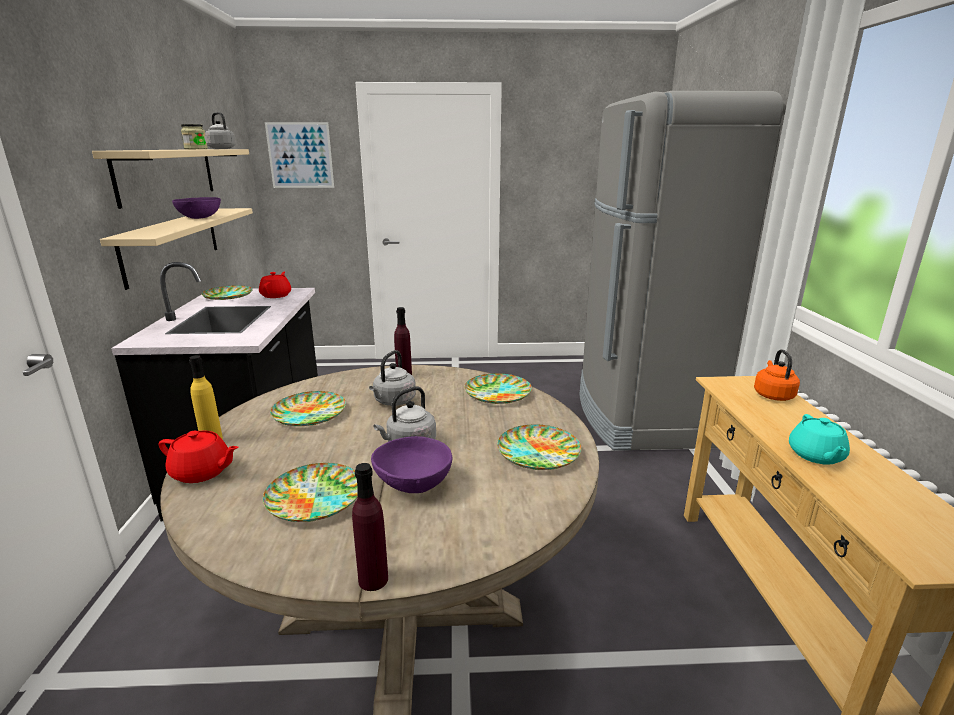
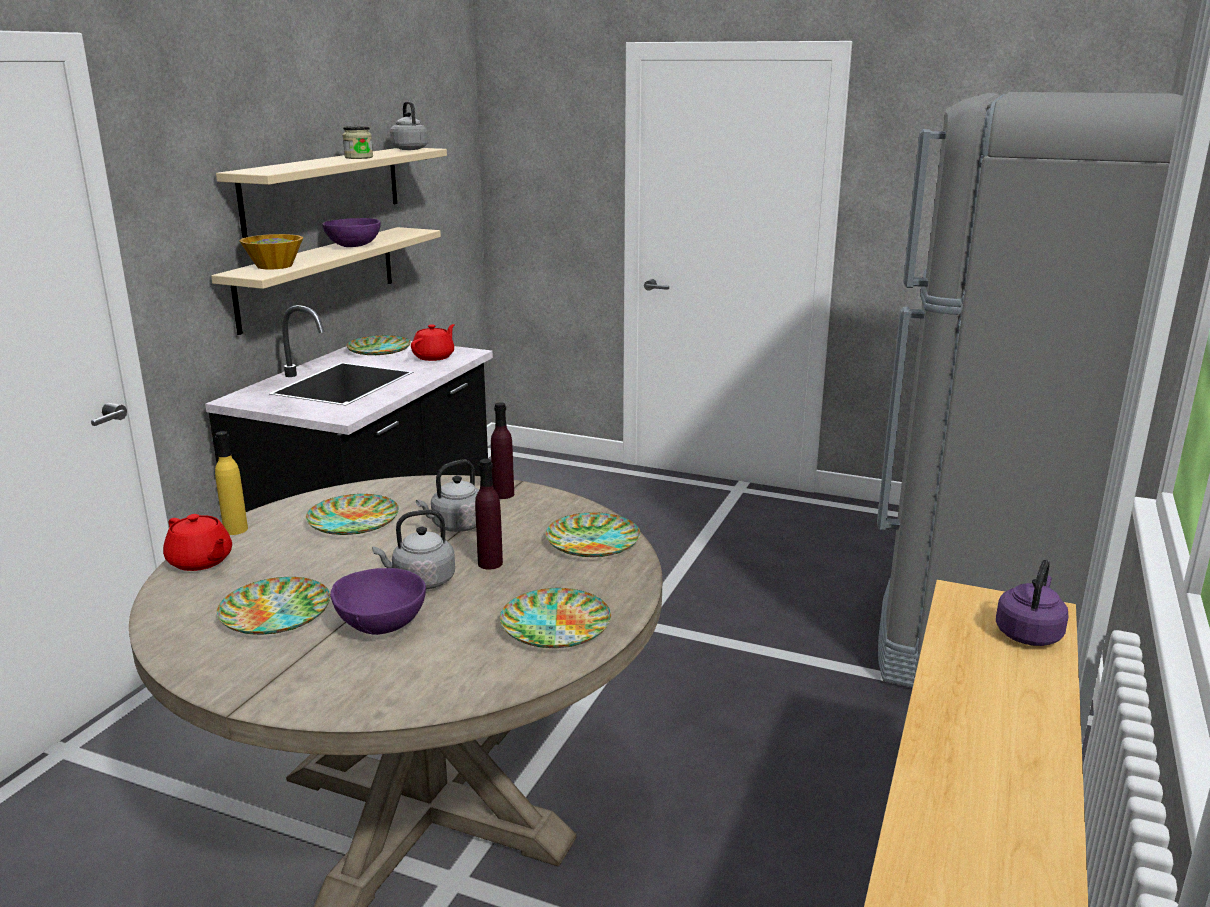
camera: 25 degrees right, 0 degrees up
(152, 230) = (275, 266): none -> bowl
(300, 155) = (542, 148): picture -> none
(373, 579) = (255, 702): purple bottle -> purple bottle (490, 563)
(772, 395) = (1029, 633): orange kettle -> purple kettle
(815, 456) = (964, 731): turquoise teapot -> none

